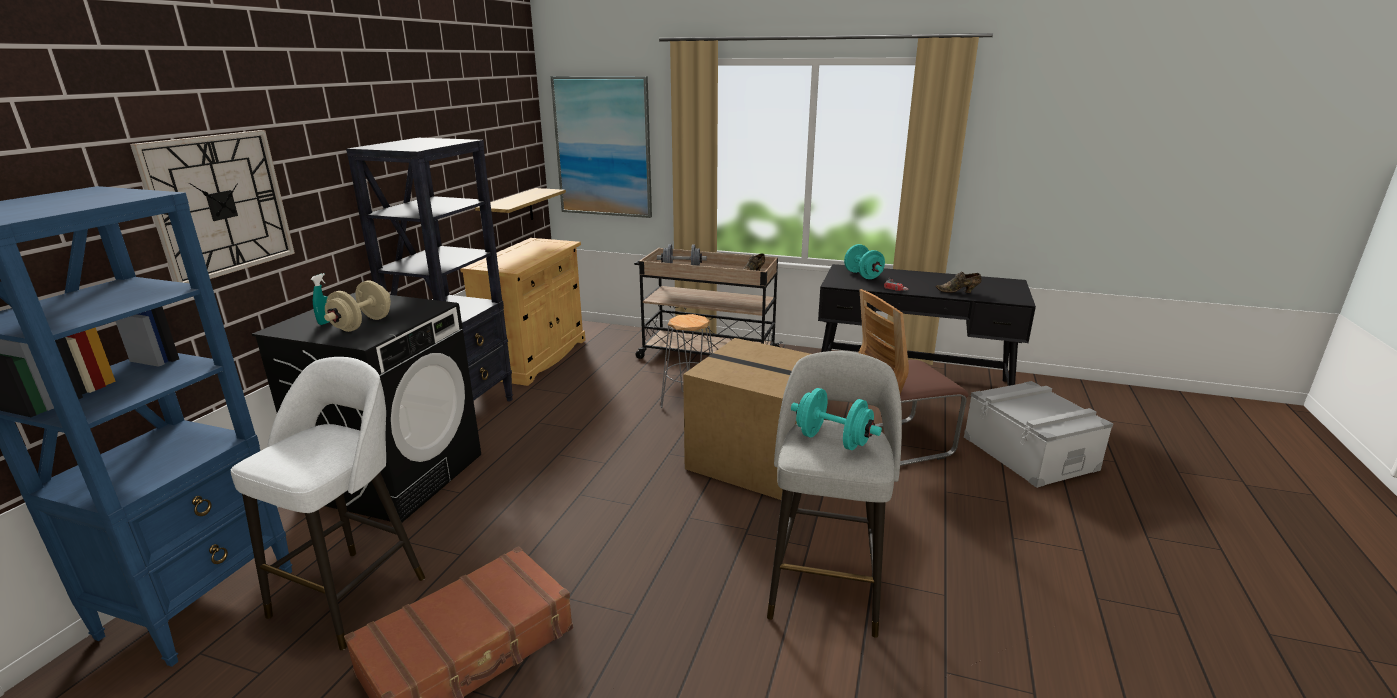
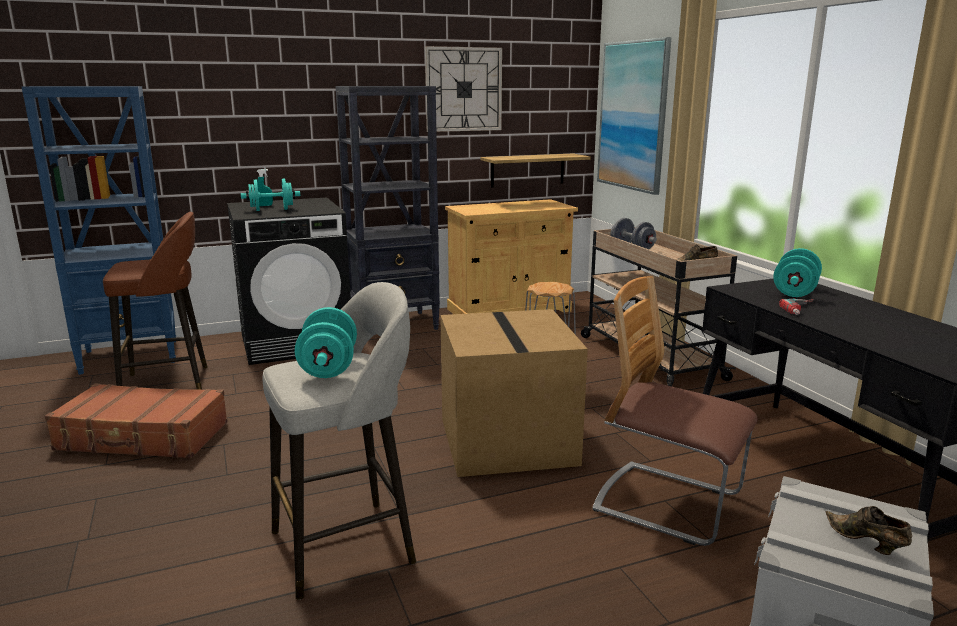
camera: 50 degrees right, 5 degrees down
(220, 205) = (224, 111): wall clock -> wall clock (463, 89)
(352, 594) = (169, 384): white stool -> brown stool
(362, 324) = (272, 210): beige dumbbell -> turquoise dumbbell
(959, 292) = (878, 337): brown shoe -> brown shoe (866, 543)

